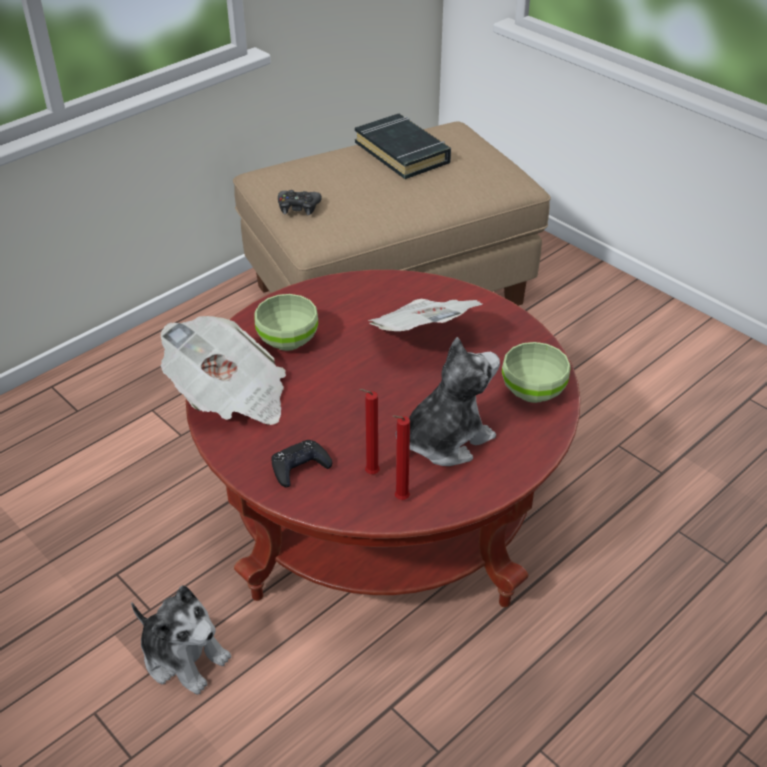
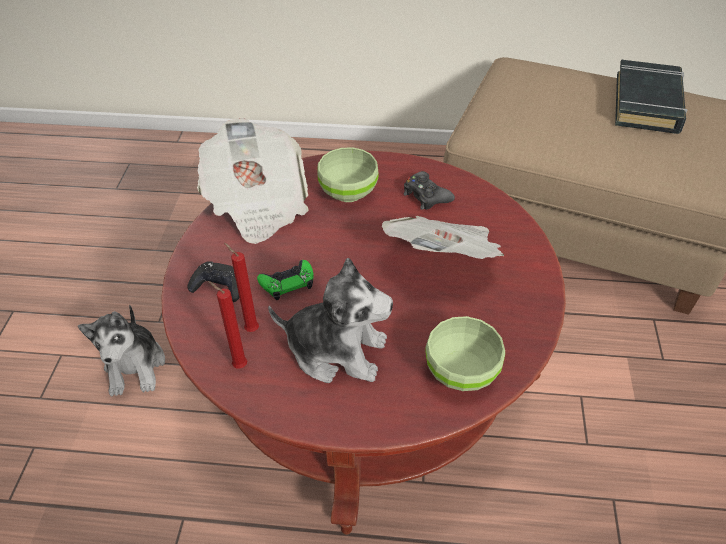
camera: 50 degrees right, 5 degrees up
(298, 207) = (499, 101): black game controller -> black game controller (426, 196)
(346, 427) = (288, 283): none -> green game controller

